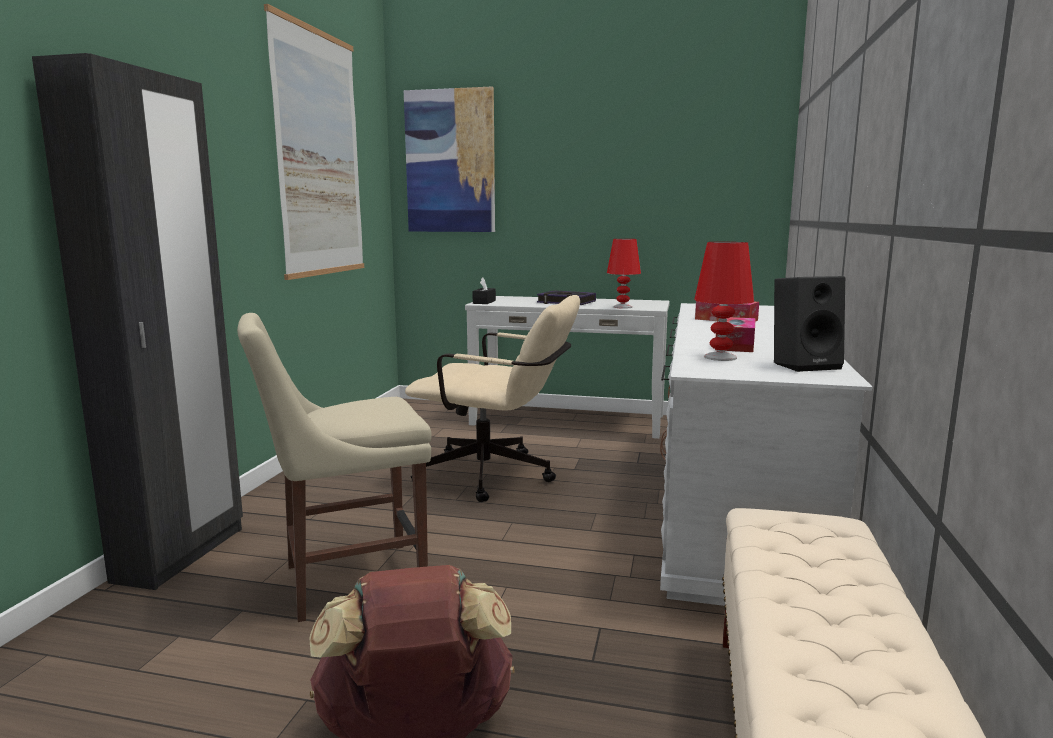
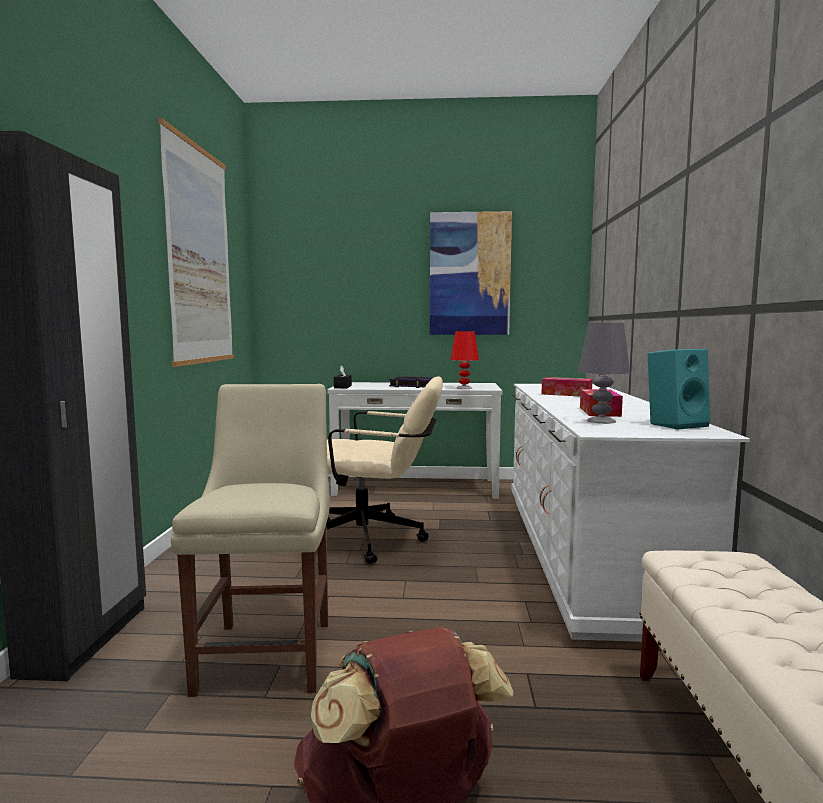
camera: 10 degrees left, 5 degrees down
(346, 580) = (269, 651): beige chair -> beige chair turned 120 degrees clockwise
(450, 162) = (306, 268): picture -> picture (469, 274)
(720, 357) = (601, 421): red table lamp -> grey table lamp
(805, 365) = (676, 424): black speaker -> turquoise speaker

